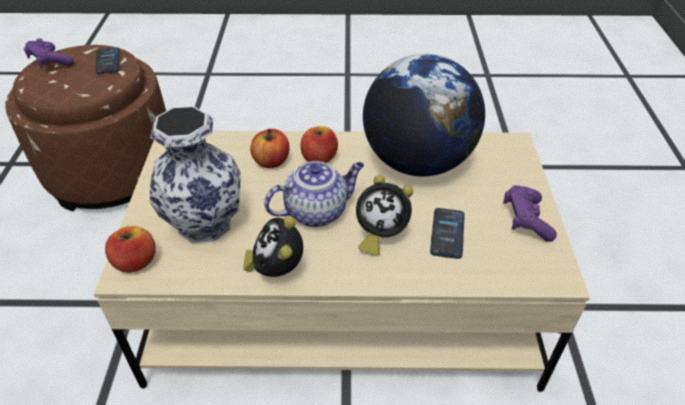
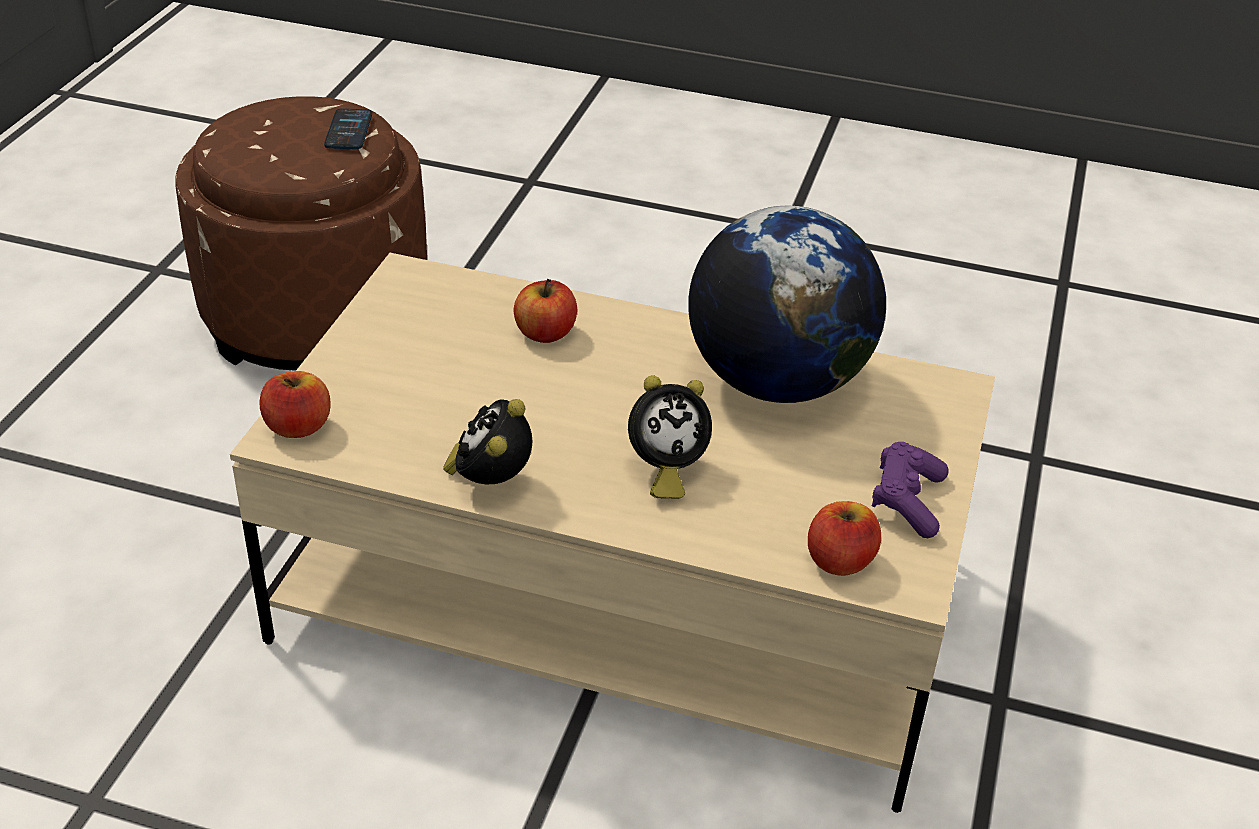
camera: 15 degrees right, 5 degrees down
(50, 62) = (260, 115): purple game controller -> none
(206, 222) = (414, 397): vase -> none
(317, 211) = (584, 418): teapot -> none
(319, 158) = (622, 344): apple -> apple (839, 561)
(379, 235) = (664, 470): alarm clock -> alarm clock turned 45 degrees counterclockwise
(447, 233) = (770, 492): phone -> none

